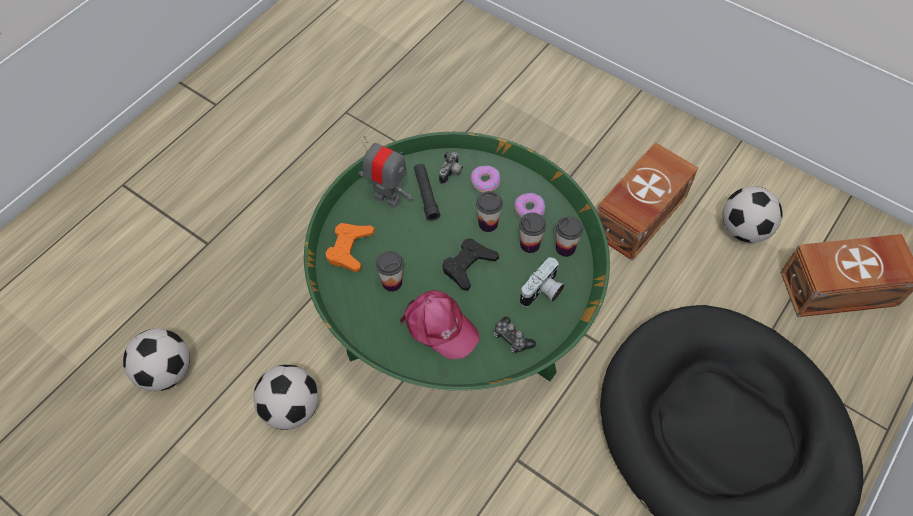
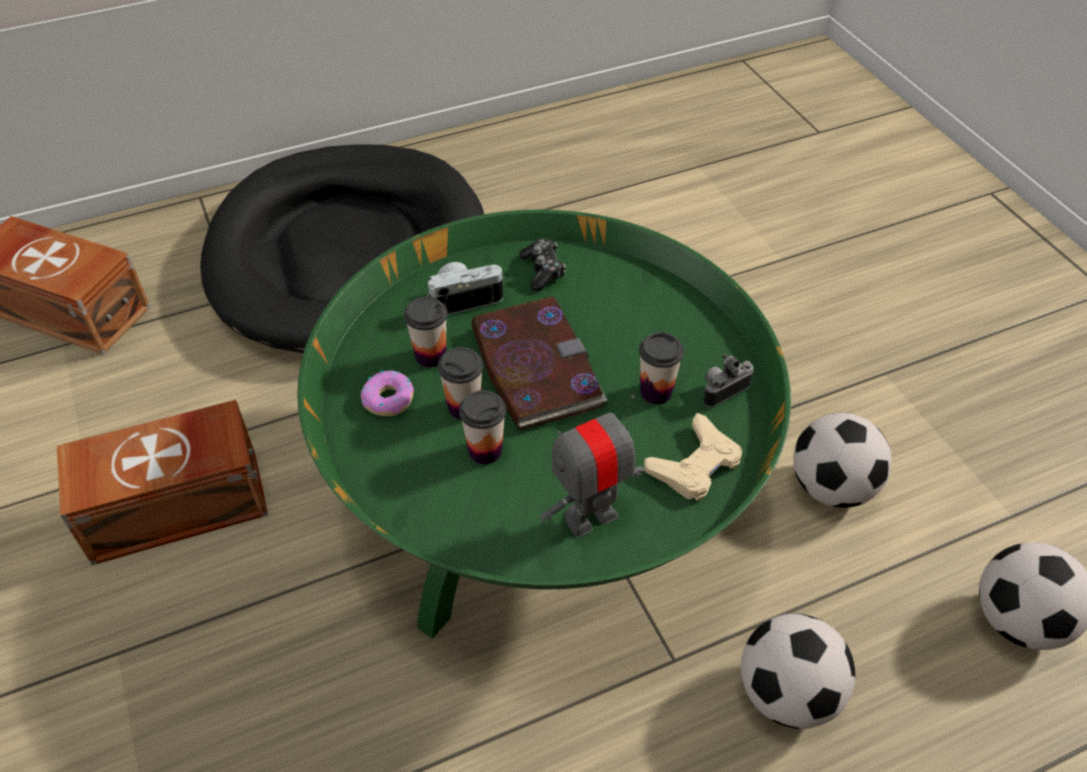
camera: 150 degrees left, 10 degrees down
(350, 249) = (695, 465): orange game controller -> beige game controller
(387, 198) = (590, 517): toy robot -> toy robot turned 90 degrees clockwise
(426, 195) = (524, 492): black flashlight -> none
(439, 327) = (623, 317): pink cap -> none
(452, 174) = (458, 508): camera -> camera (722, 390)
(468, 266) = (534, 367): black game controller -> book
(485, 182) = (416, 469): donut -> none
(565, 248) = (389, 331): cup -> cup (485, 450)
(744, 229) = (75, 418): football -> football (786, 694)

